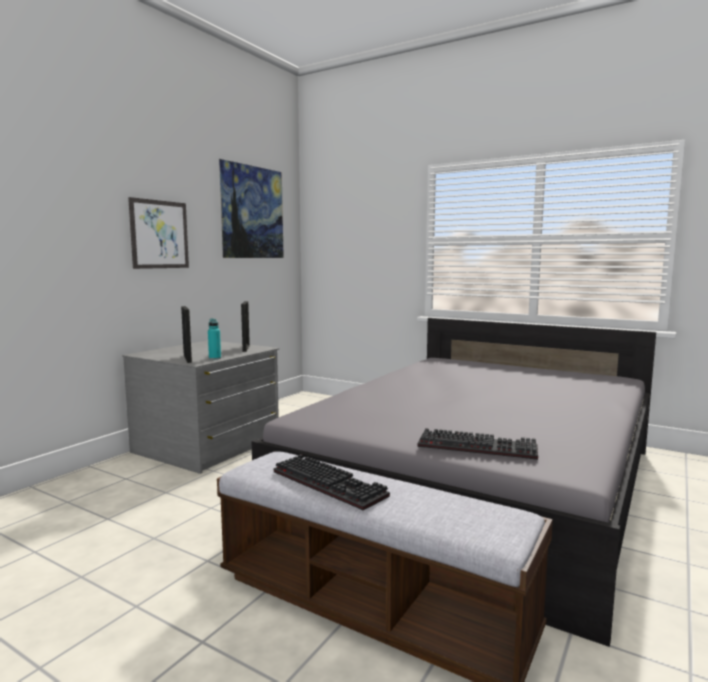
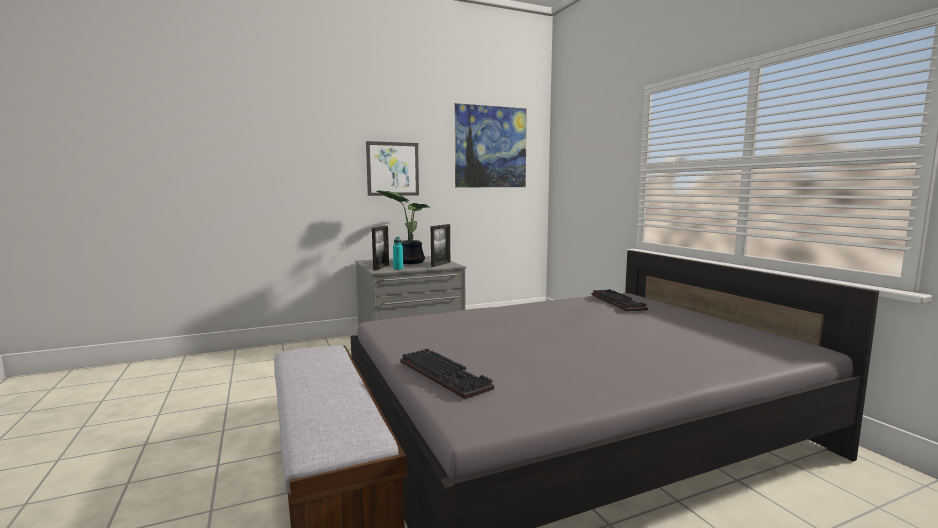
camera: 35 degrees right, 0 degrees up
(201, 349) = (409, 262): none -> potted plant
(332, 484) = (310, 375): keyboard -> keyboard (619, 302)

